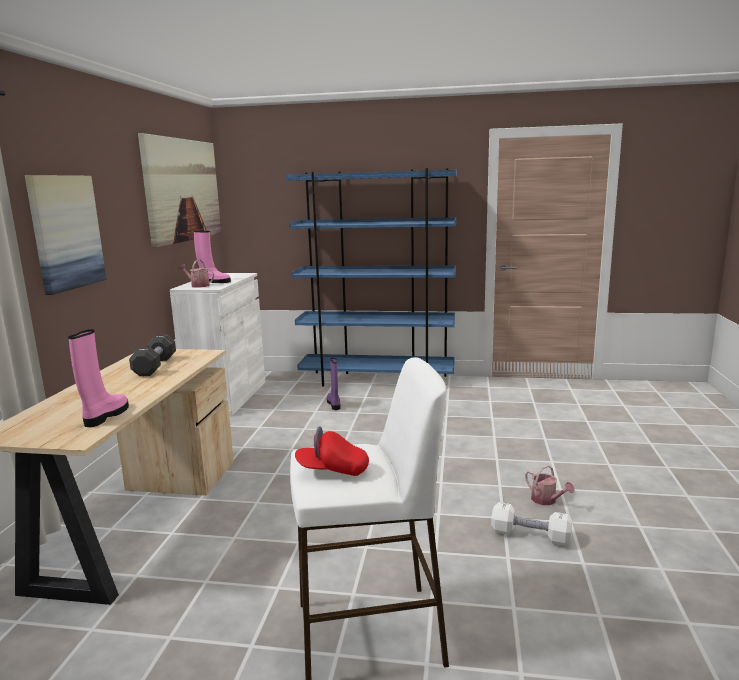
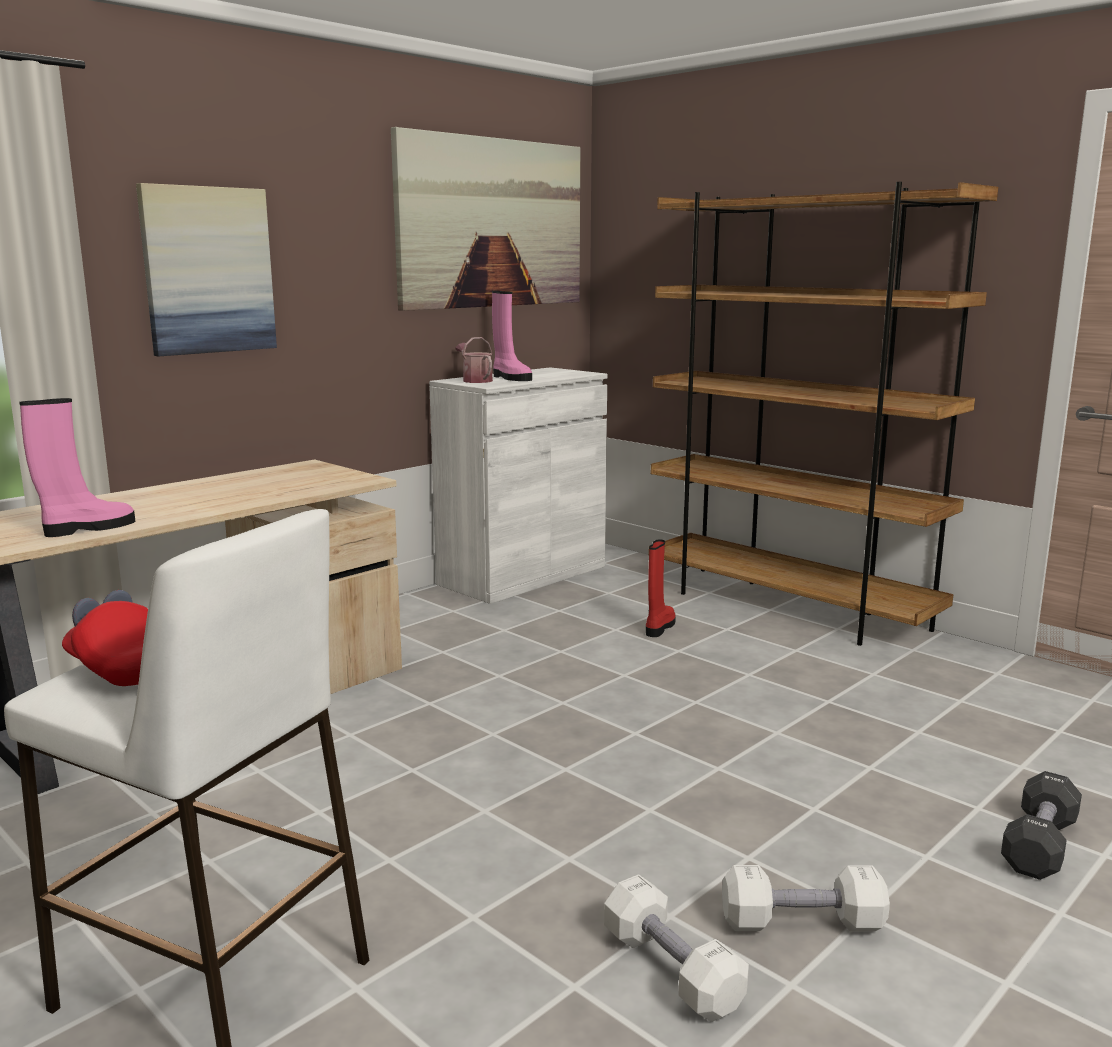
camera: 35 degrees right, 0 degrees up
(155, 366) = (271, 483): black dumbbell -> black dumbbell (1039, 845)
(334, 404) = (659, 627): purple boot -> red boot
(377, 380) = (788, 607): blue bookcase -> brown bookcase
(546, 500) = (802, 923): watering can -> white dumbbell

